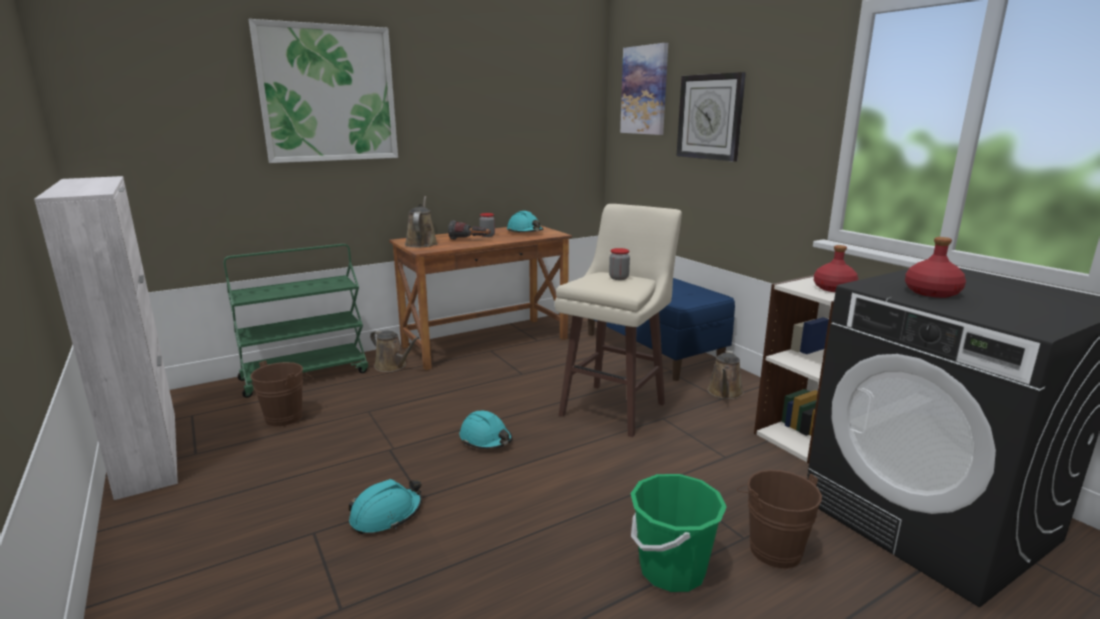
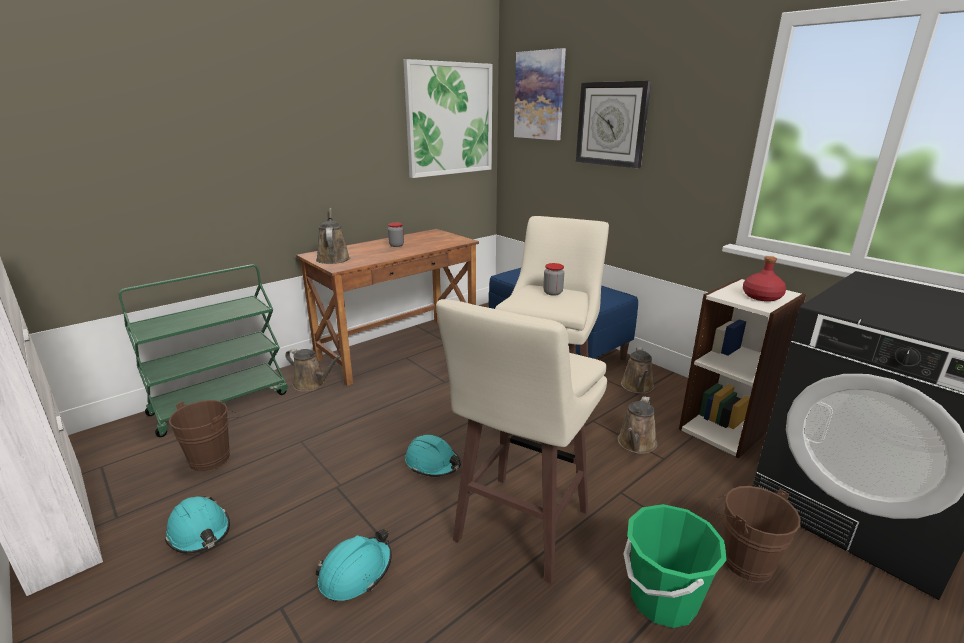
camera: 10 degrees left, 5 degrees up
(328, 94) = (220, 101): picture -> picture (450, 119)
(470, 240) = (381, 252): flashlight -> none
(525, 232) = (432, 239): turquoise hard hat -> turquoise hard hat (200, 532)
(551, 498) = (519, 527): none -> beige stool
(700, 442) = (636, 444): none -> brown watering can
(931, 292) = (890, 310): red bottle -> none

